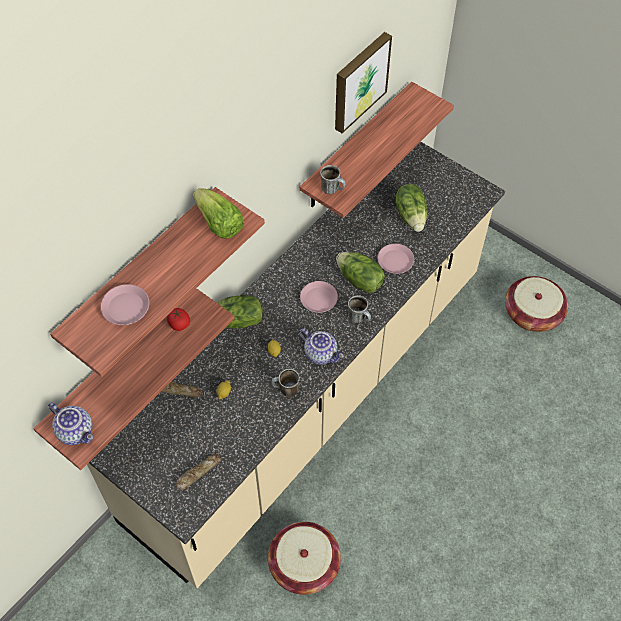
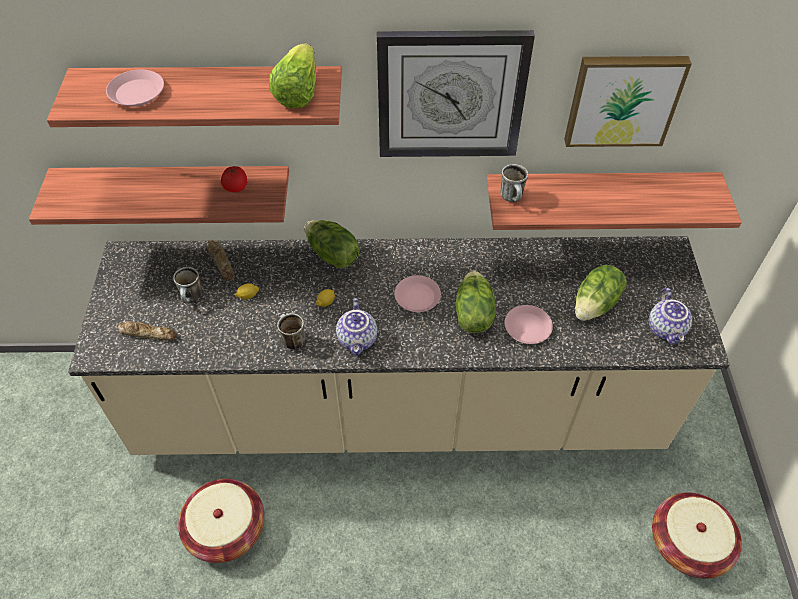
camera: 50 degrees right, 5 degrees down
(76, 431) = (65, 194): teapot -> teapot (667, 329)
(275, 153) = (450, 95): none -> wall clock
(359, 318) = (429, 343): mug -> mug (192, 298)

